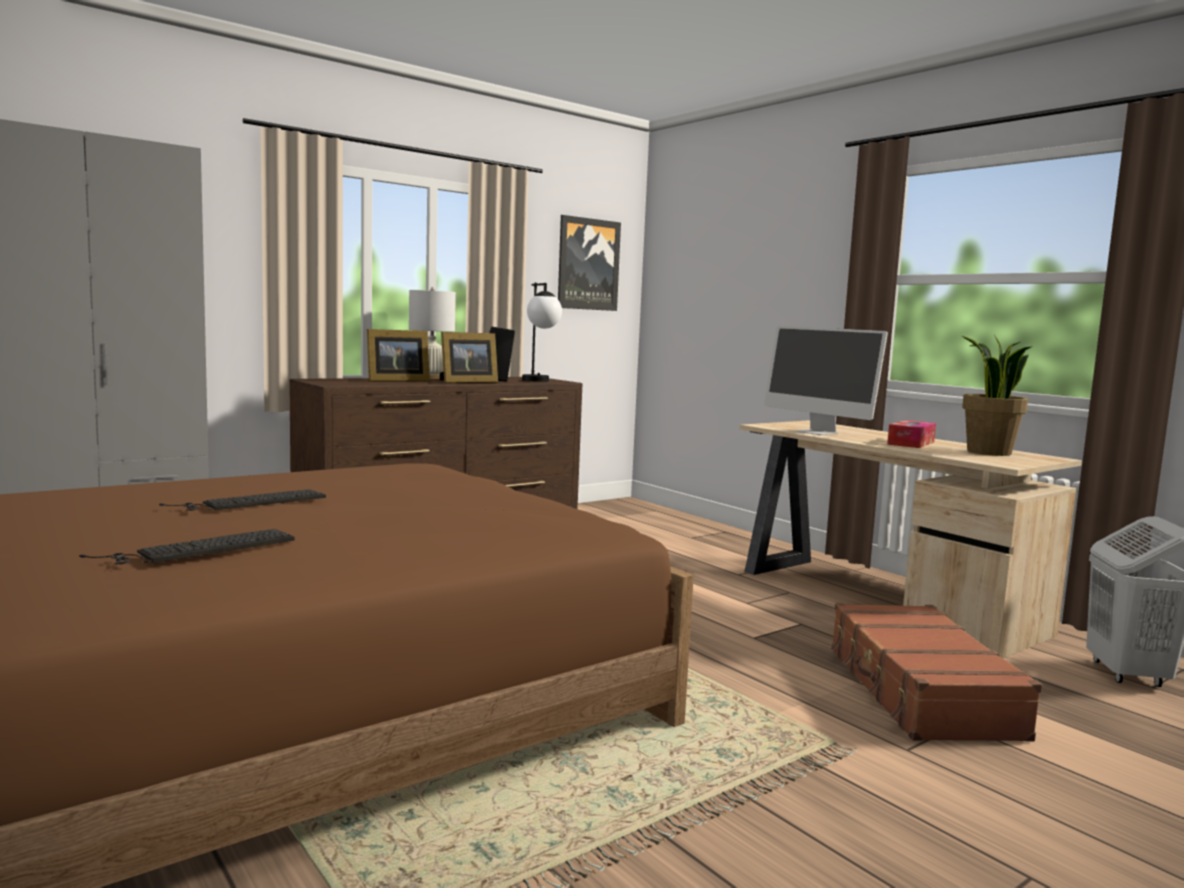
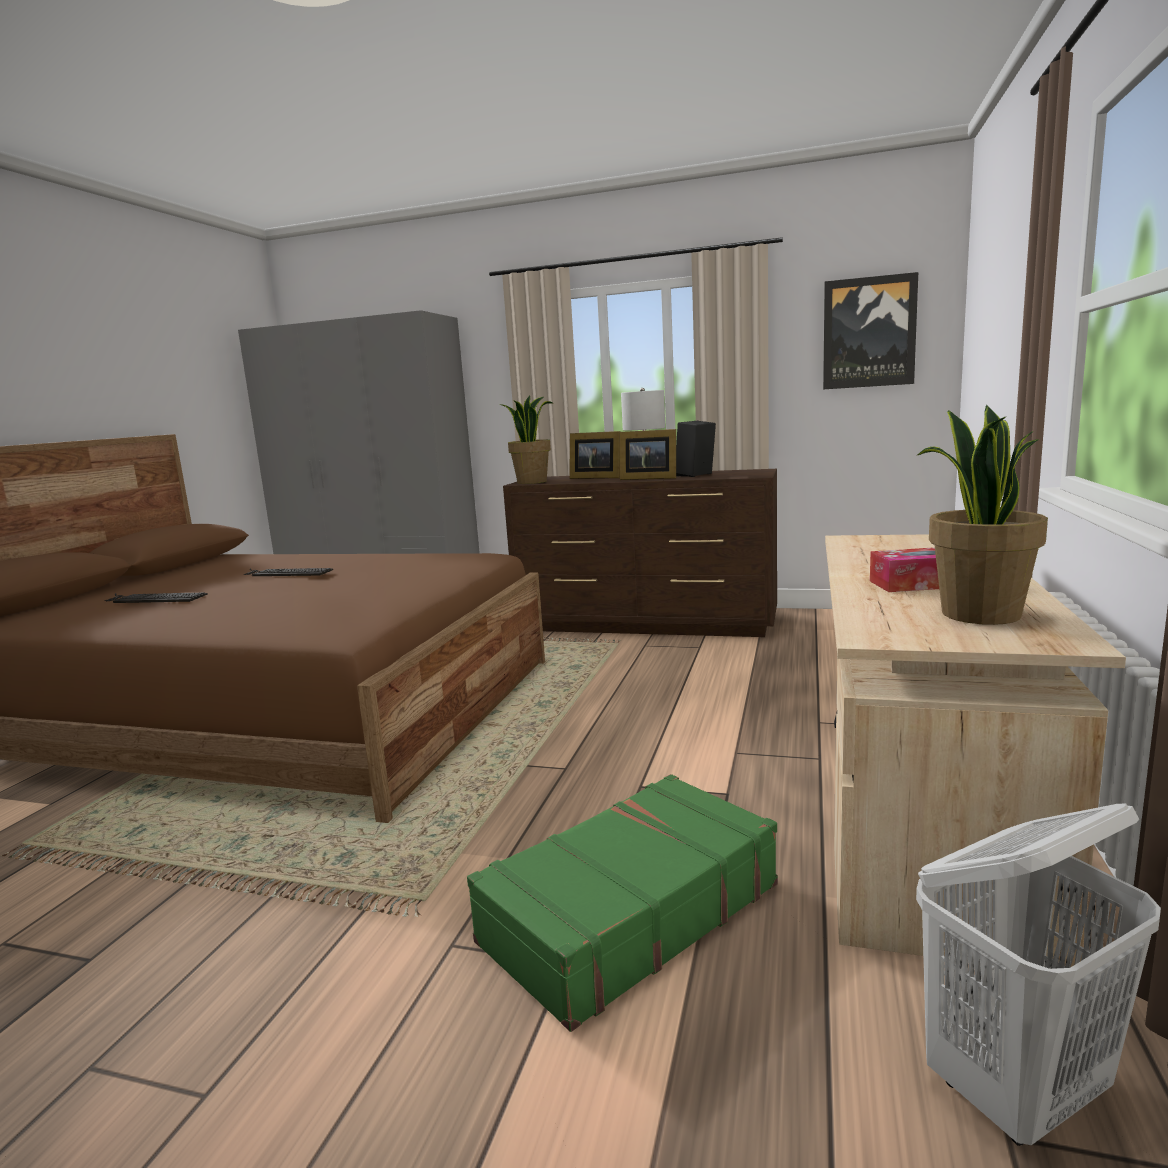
camera: 55 degrees right, 5 degrees up
(341, 383) = (532, 482): none -> potted plant
(539, 381) = (732, 476): table lamp -> none
(817, 432) = (869, 554): monitor -> none
(919, 692) = (628, 913): brown suitcase -> green suitcase

